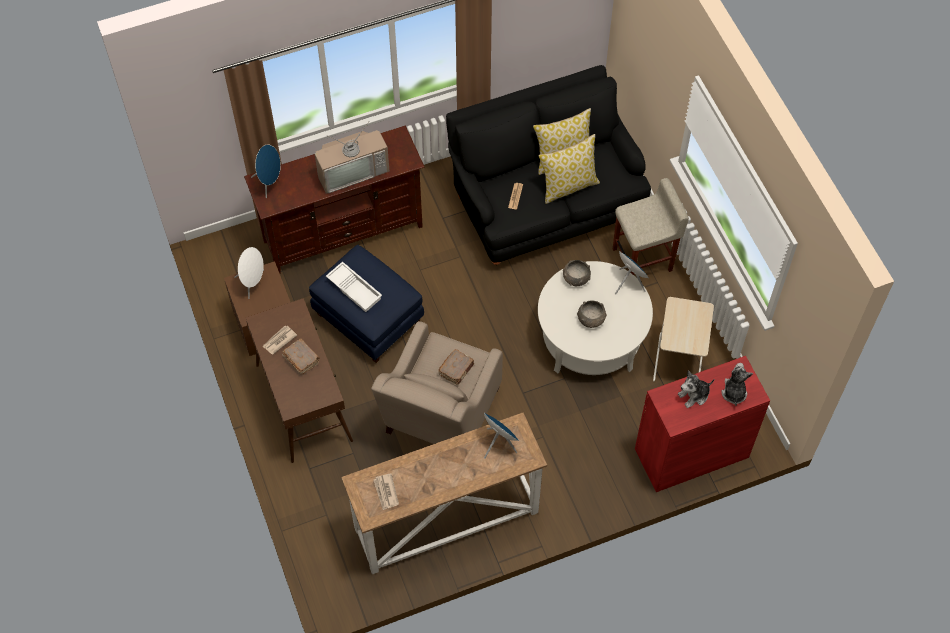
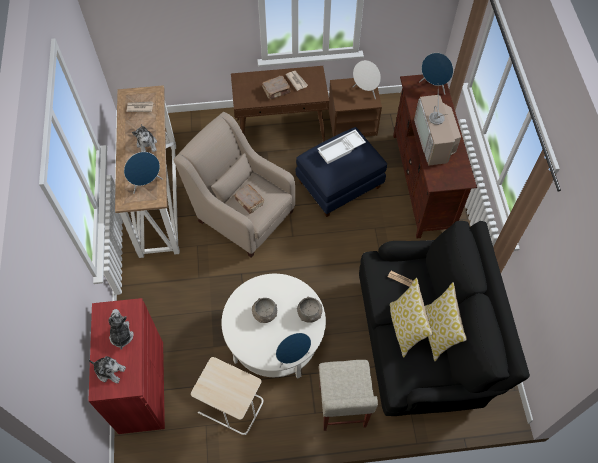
camera: 105 degrees right, 0 degrees up
(441, 463) = (147, 144): none -> plush toy

